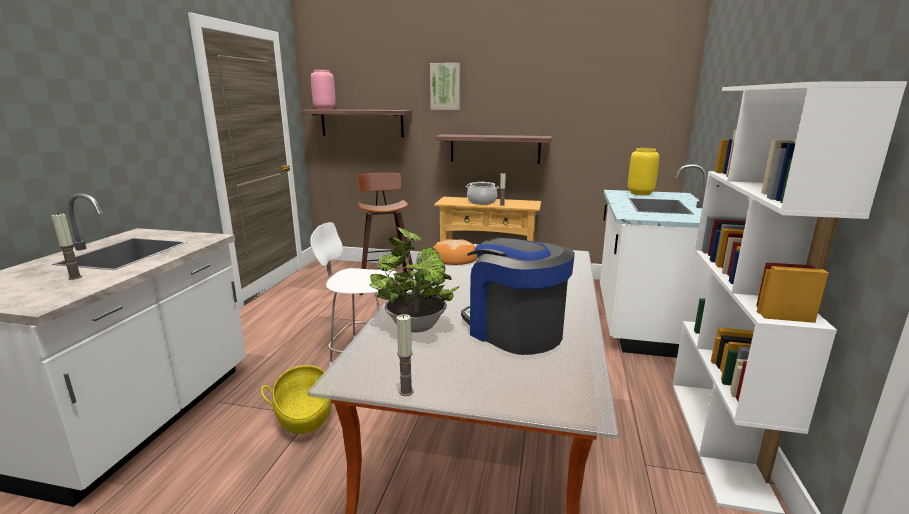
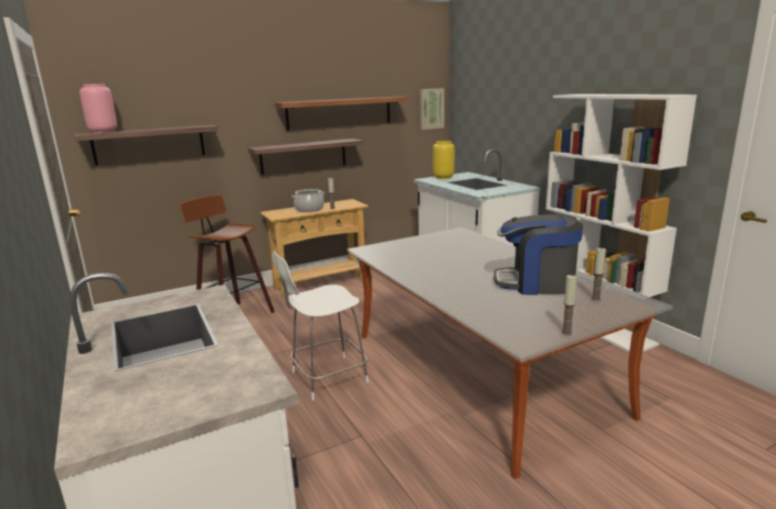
camera: 40 degrees left, 0 degrees up
(75, 277) = (202, 364): candle -> candle (595, 299)
(305, 415) = (356, 438): basket -> none
(414, 324) = (480, 302): potted plant -> none
(445, 86) = (247, 97): picture -> picture (431, 108)
(453, 258) = (391, 256): bread -> none
(540, 107) = (339, 113): none -> shelf

